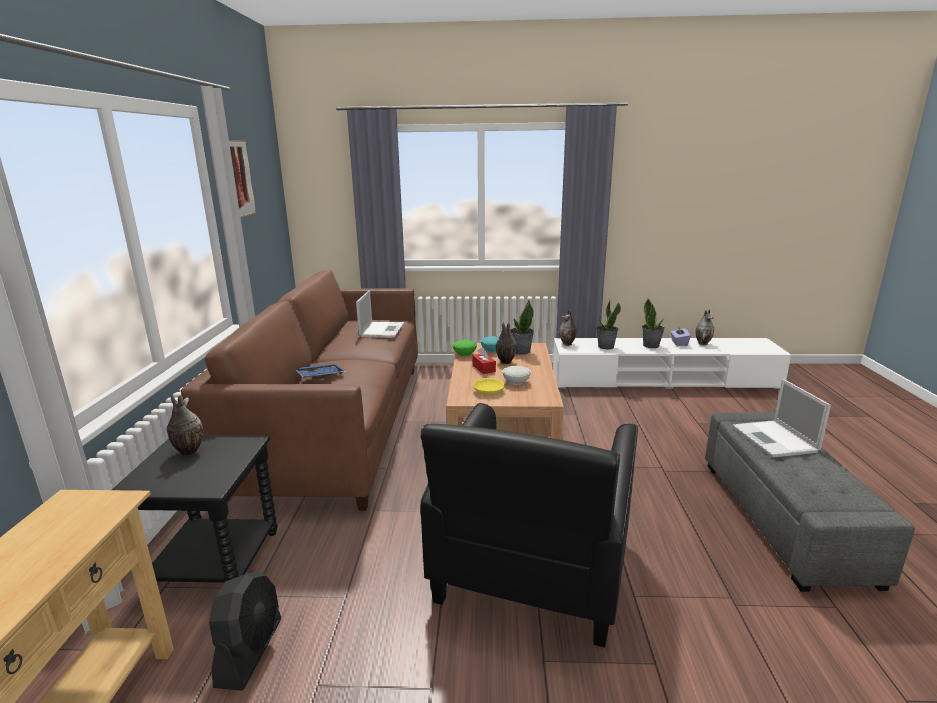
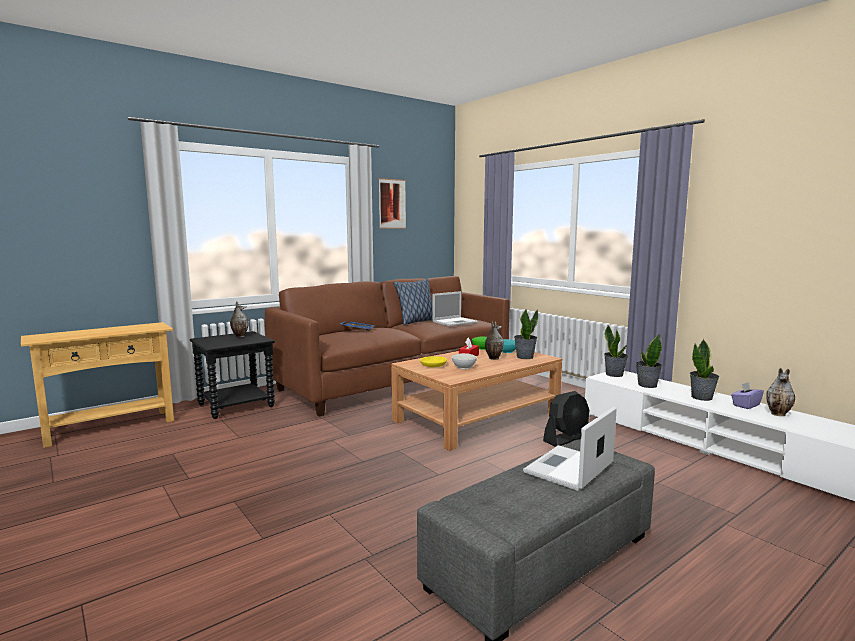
camera: 50 degrees right, 10 degrees down
(250, 651) = (183, 433): black fan -> black fan (566, 439)
(337, 342) = (416, 322): none -> pillow
(532, 570) = (317, 474): black armchair -> none
(567, 344) = (614, 374): vase -> potted plant

